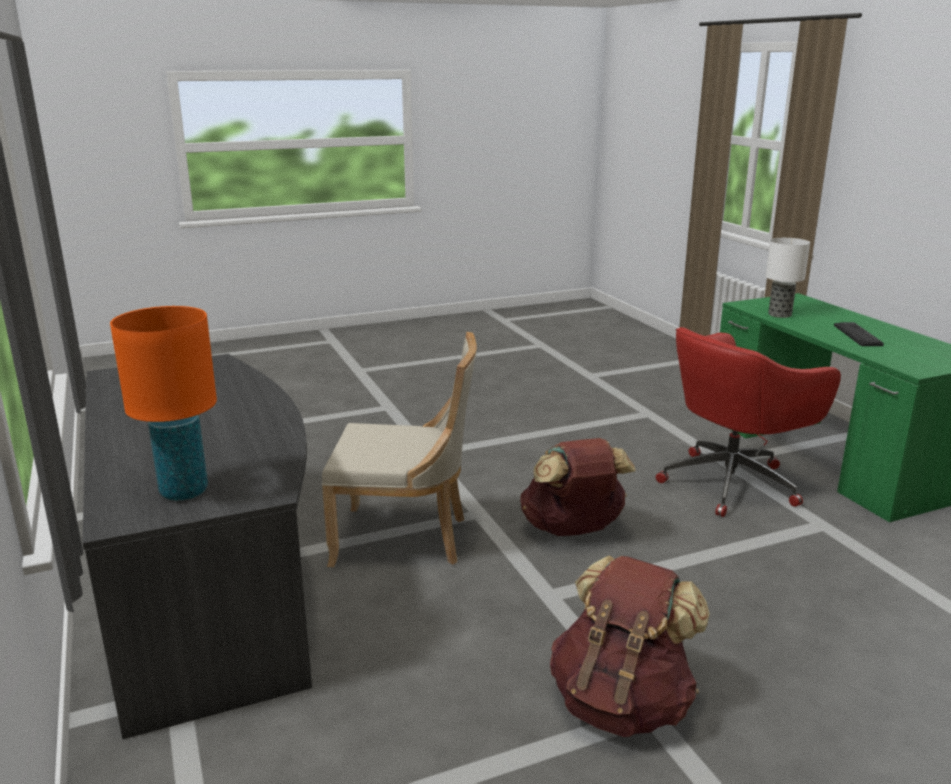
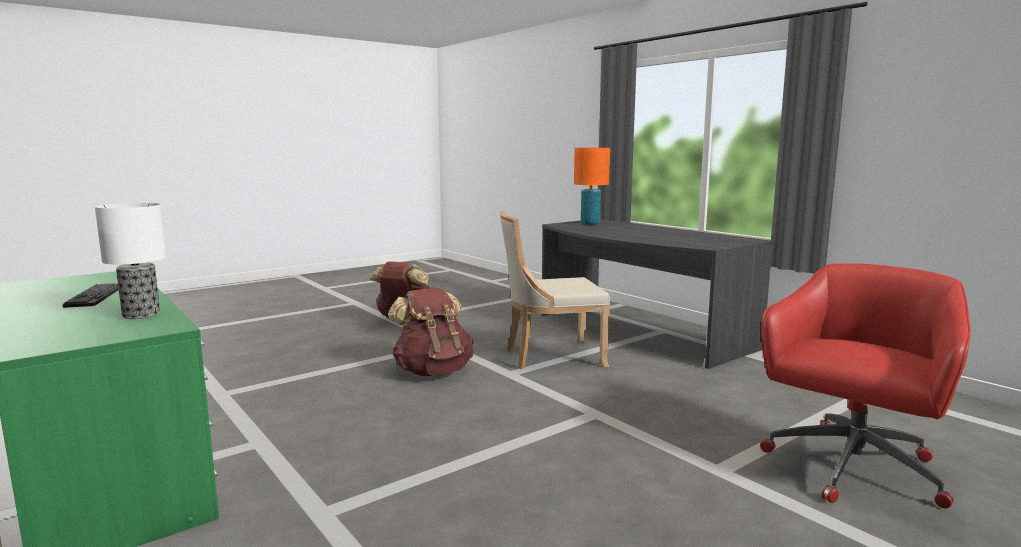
camera: 165 degrees right, 10 degrees down
(732, 482) = (272, 420): red office chair -> red office chair (852, 469)

